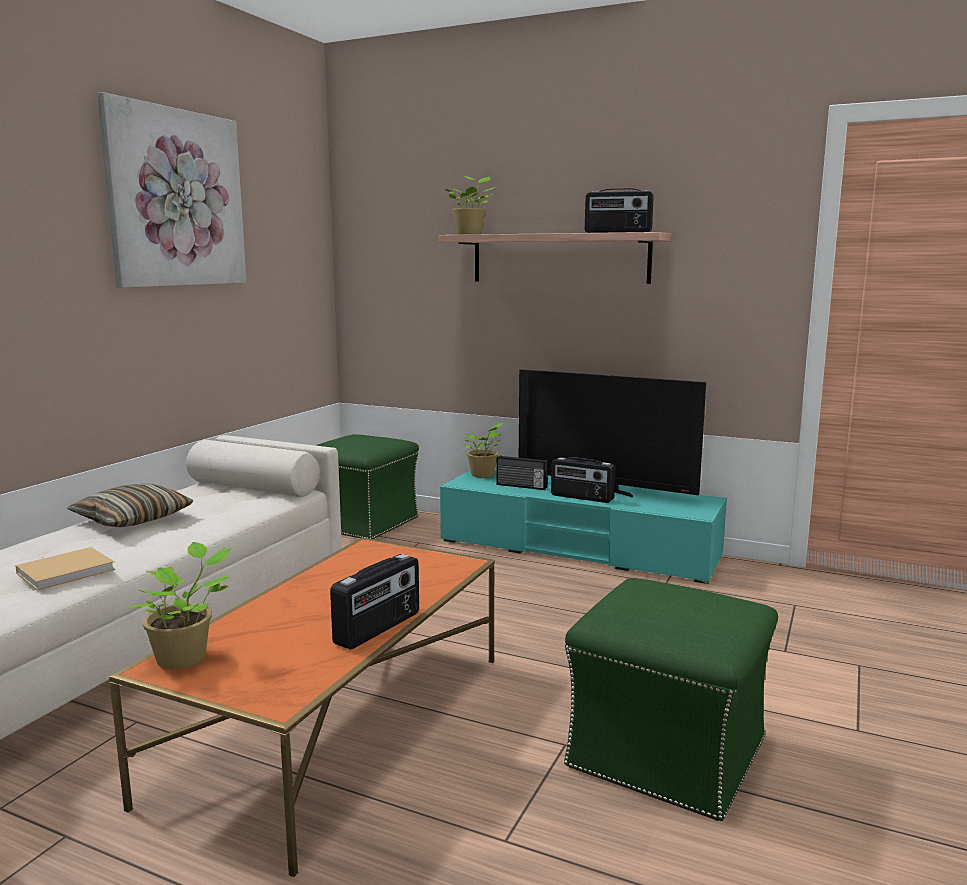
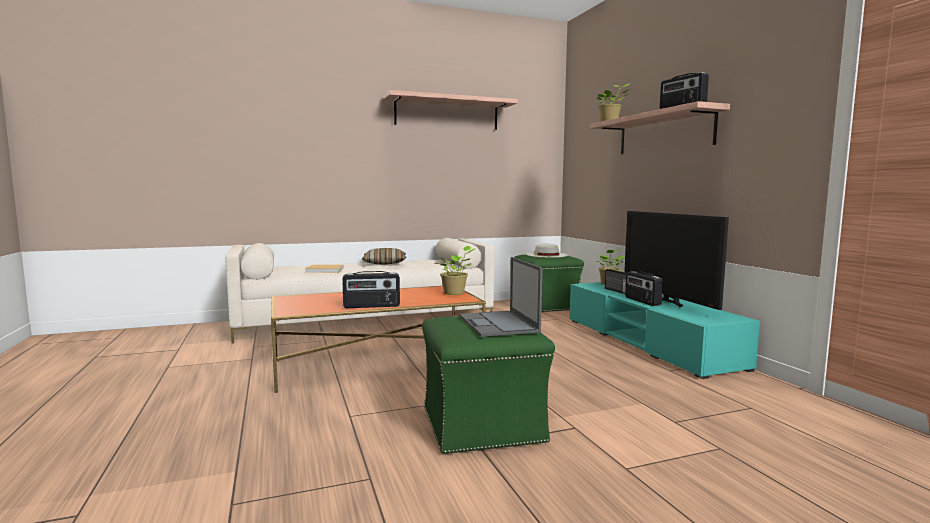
camera: 45 degrees right, 5 degrees down
(176, 198) = (447, 113): picture -> shelf
(185, 658) = (299, 297): potted plant -> potted plant (455, 293)
(357, 441) = (546, 255): none -> white hat
(693, 604) = (498, 324): none -> laptop

